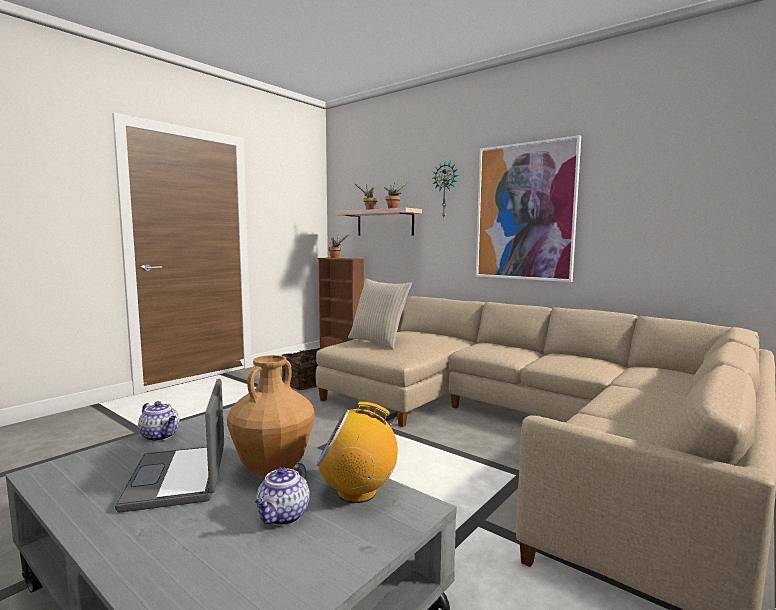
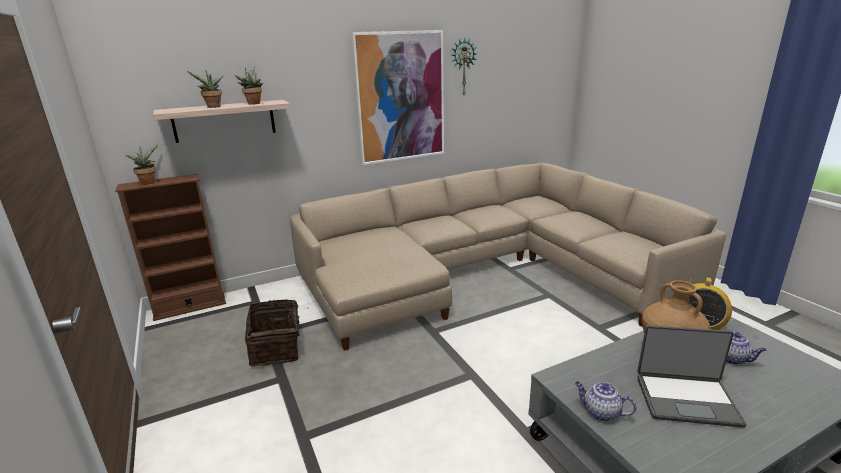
camera: 65 degrees left, 15 degrees up
(161, 436) = (601, 412): teapot -> teapot turned 120 degrees counterclockwise
(378, 342) = (360, 262): beige pillow -> none
(445, 189) = (312, 76): wall clock -> wall clock (462, 67)

